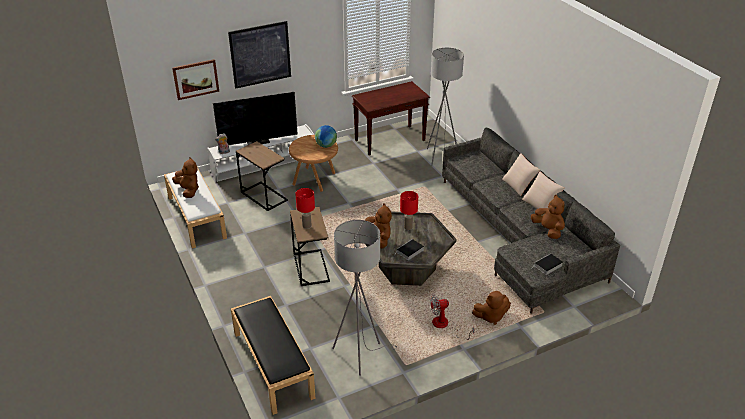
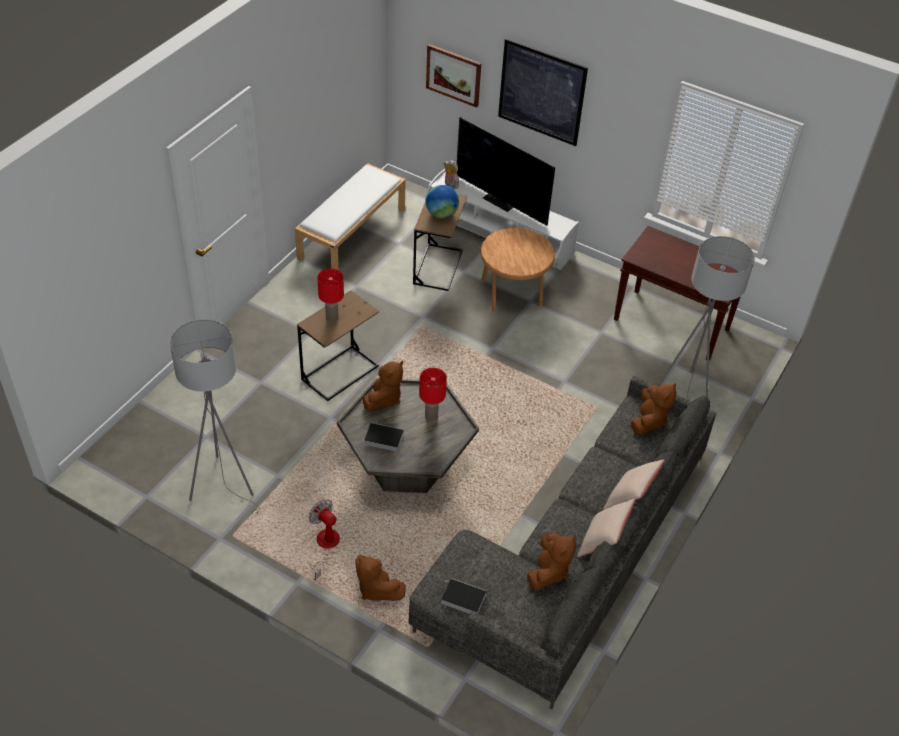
camera: 55 degrees right, 10 degrees up
(188, 190) = (348, 196): brown plush toy -> brown plush toy (649, 420)
(272, 364) = (162, 417): black bench -> none
(326, 145) = (531, 261): globe -> globe (441, 214)

